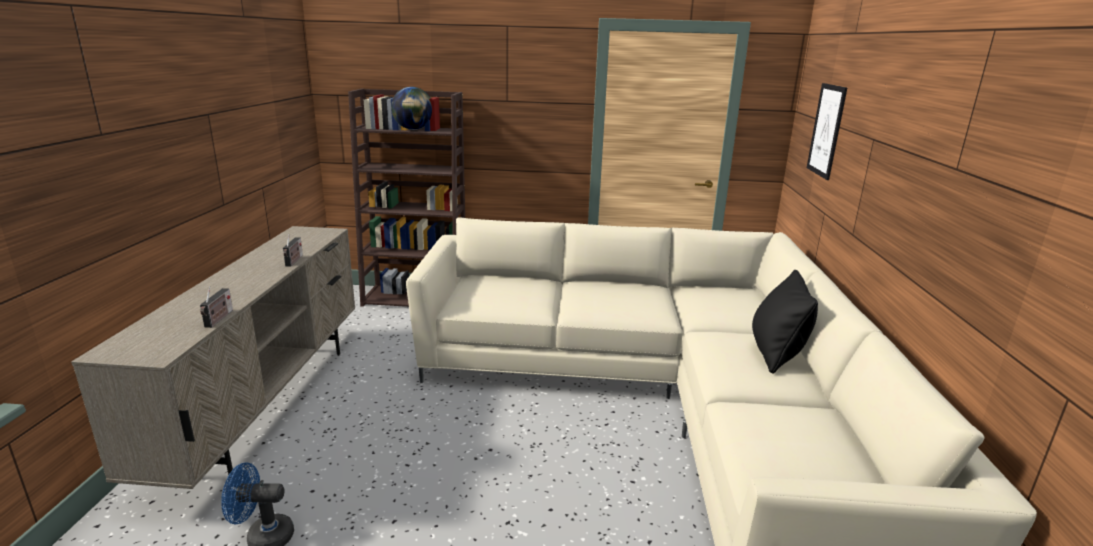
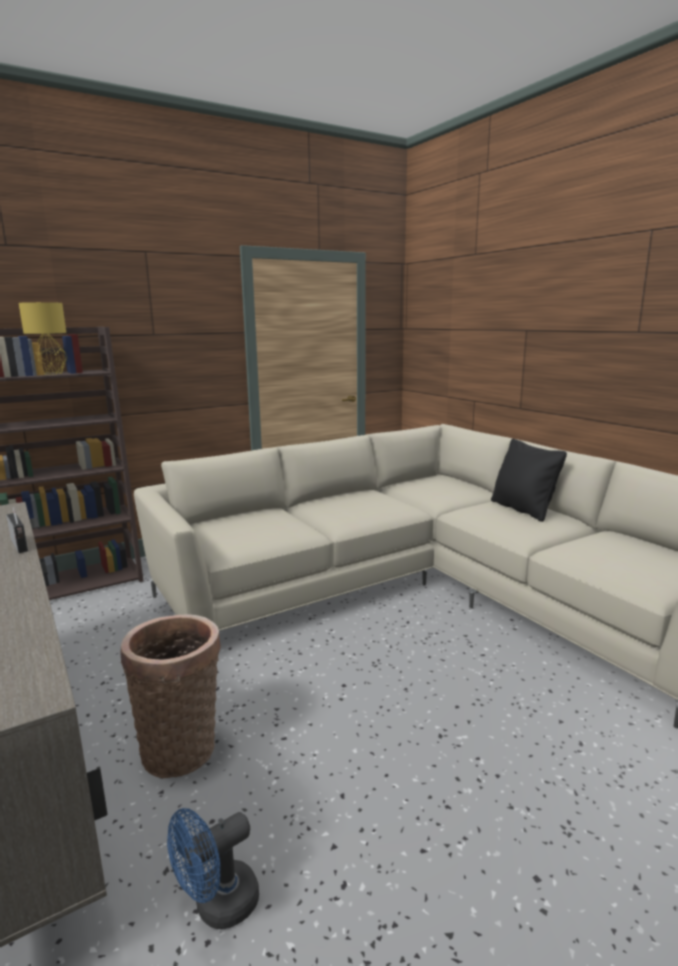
camera: 35 degrees left, 5 degrees down
(218, 319) = (42, 629): radio -> none
(348, 438) = (182, 747): none -> basket
(413, 129) = (52, 373): globe -> yellow table lamp
(826, 130) = (459, 335): picture -> none

